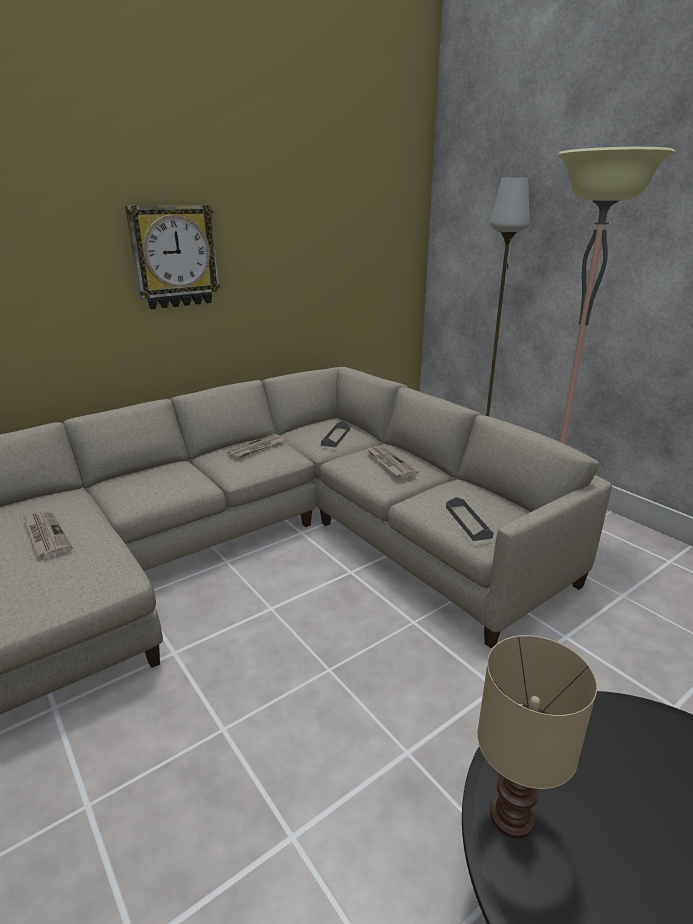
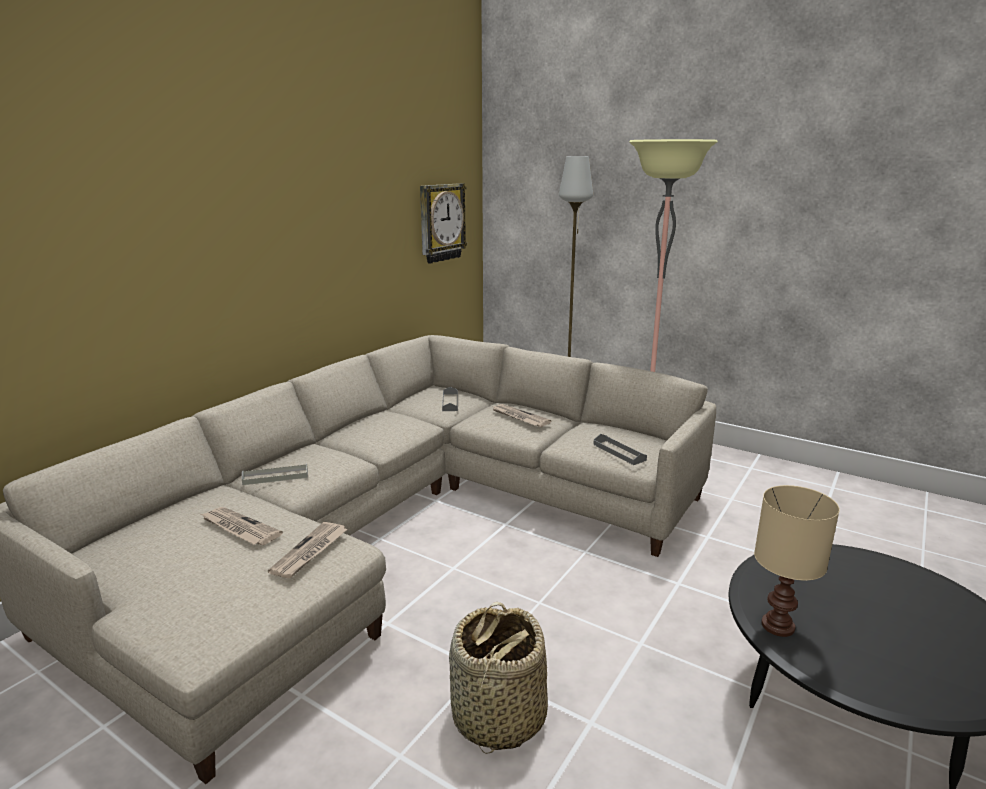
camera: 20 degrees left, 5 degrees down
(121, 488) = (275, 477): none -> grey tray
(174, 257) = (280, 236): wall clock -> wall clock (441, 222)
(203, 793) = (497, 717): none -> basket
(257, 448) = (383, 421): newspaper -> newspaper (310, 552)

